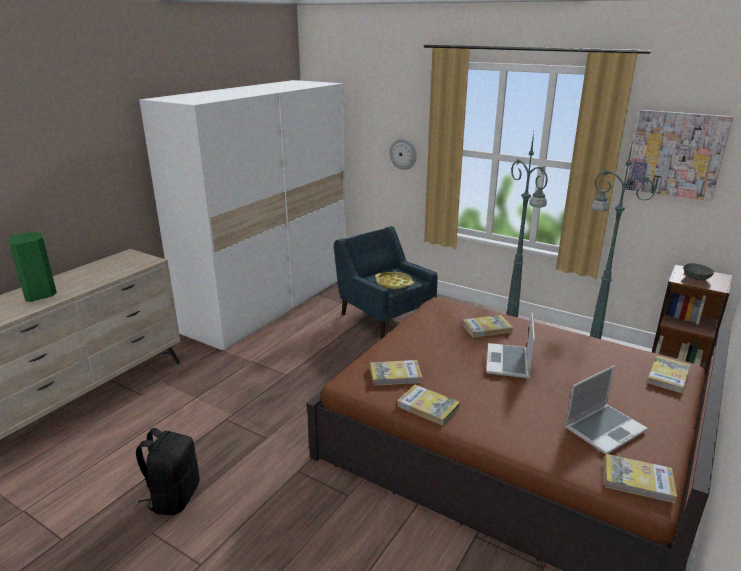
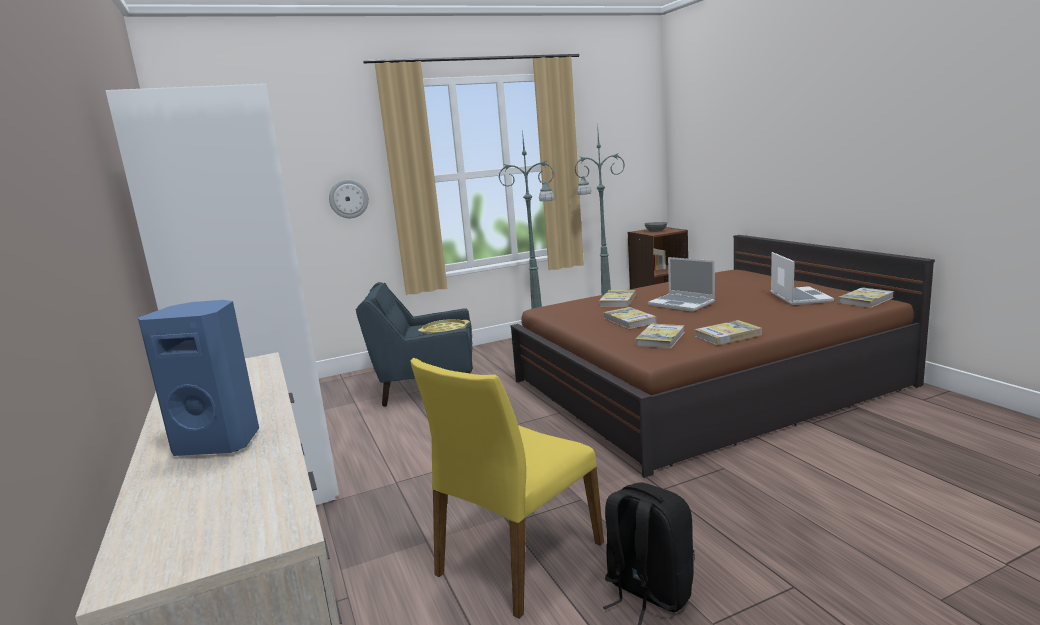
camera: 55 degrees left, 10 degrees down
(41, 294) = (220, 442): green speaker -> blue speaker
(191, 435) = (517, 558): none -> yellow chair
(668, 376) = (744, 275): book -> book (629, 320)
(676, 154) = (606, 140): picture -> none

